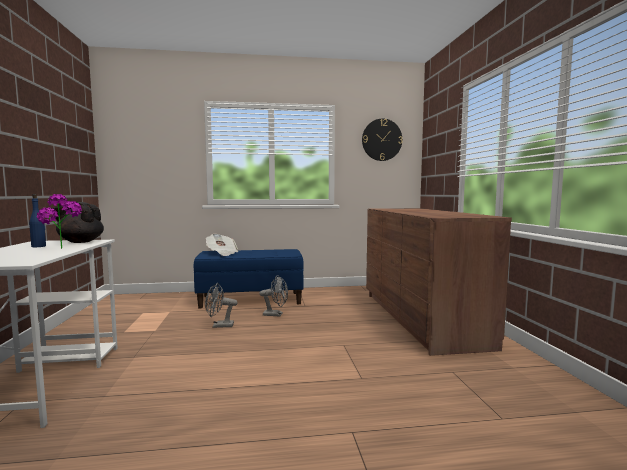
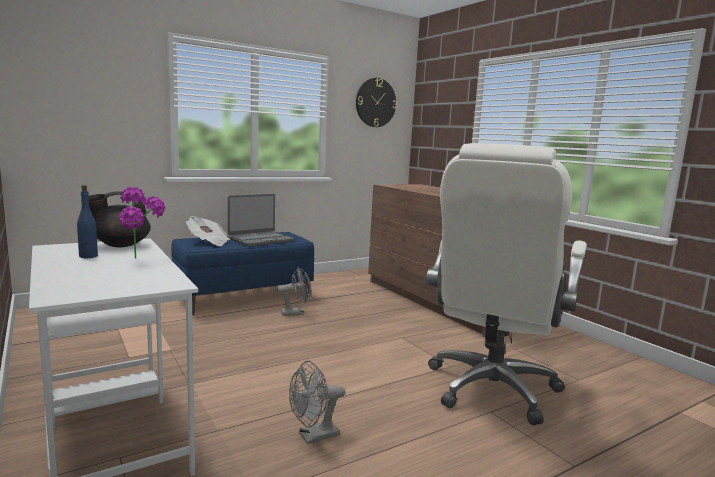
camera: 25 degrees left, 5 degrees up
(219, 326) = (246, 333): grey fan -> grey fan (313, 436)
(263, 253) = (261, 240): none -> laptop
(379, 408) = (491, 389): none -> white office chair

